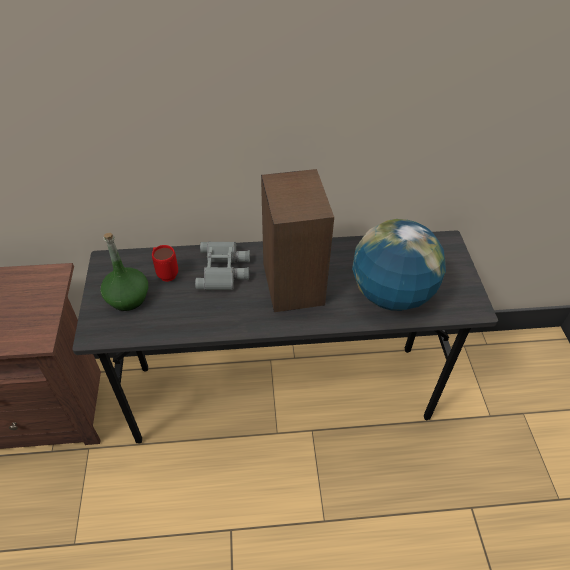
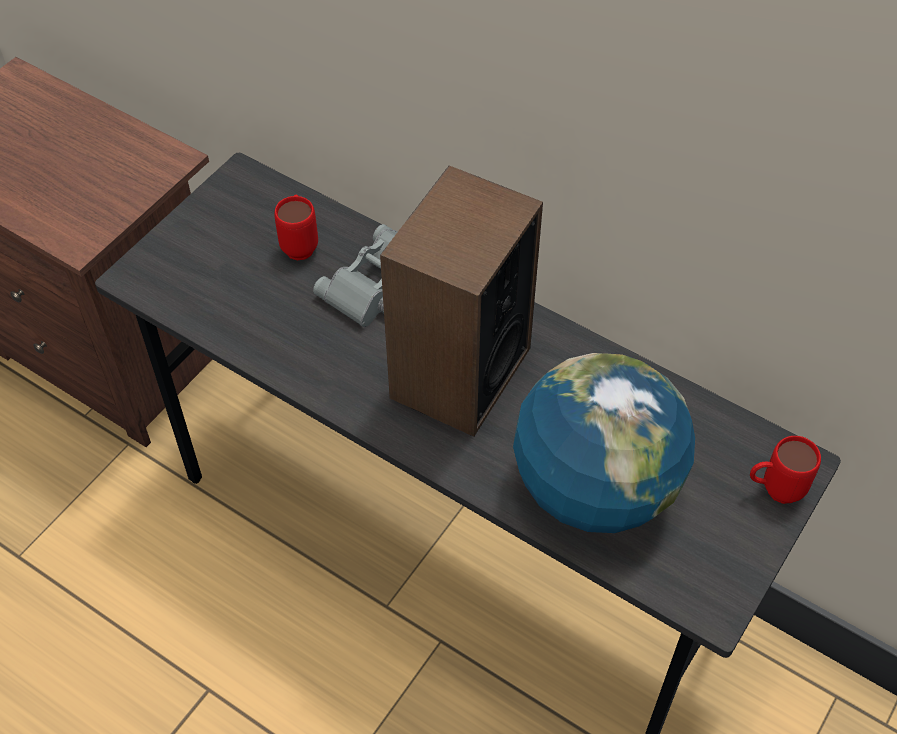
camera: 40 degrees right, 5 degrees up
(127, 298) = (220, 251): green bottle -> none
(450, 255) = (773, 490): none -> red mug

